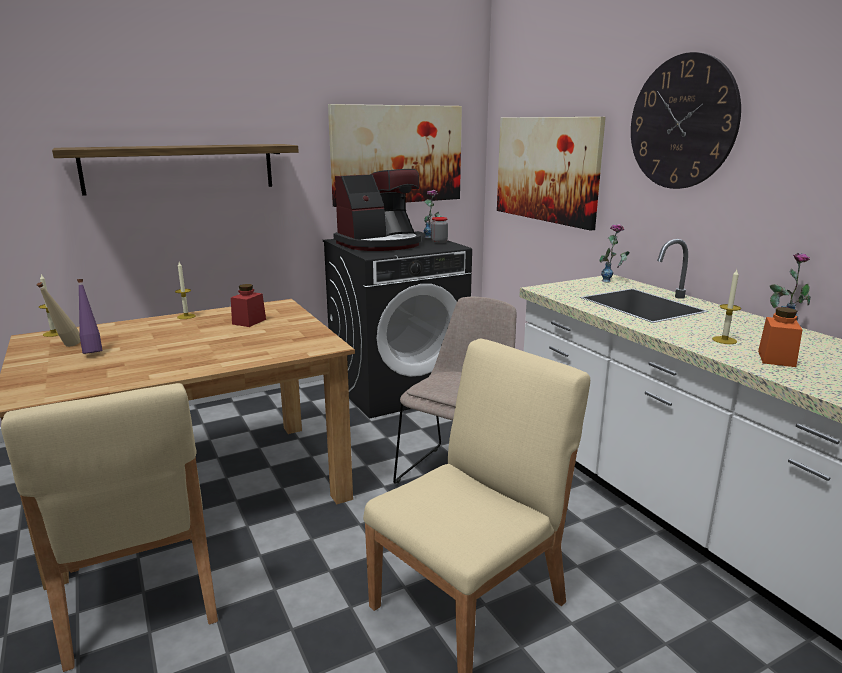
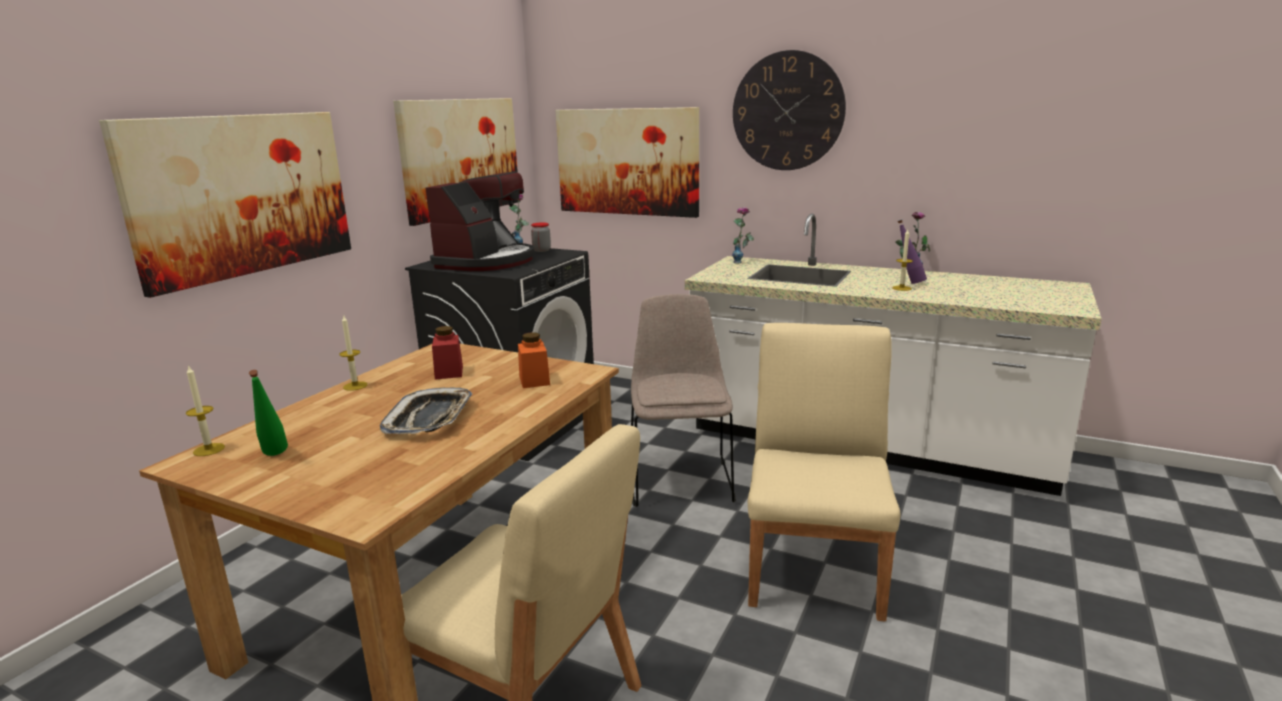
camera: 35 degrees left, 0 degrees up
(66, 347) = (274, 456): beige bottle -> green bottle
(92, 351) = (328, 450): purple bottle -> purple bottle (909, 283)
(174, 349) = (430, 418): none -> tray
(180, 168) = (243, 195): shelf -> picture
(776, 359) = (951, 293): orange jar -> orange jar (534, 380)

